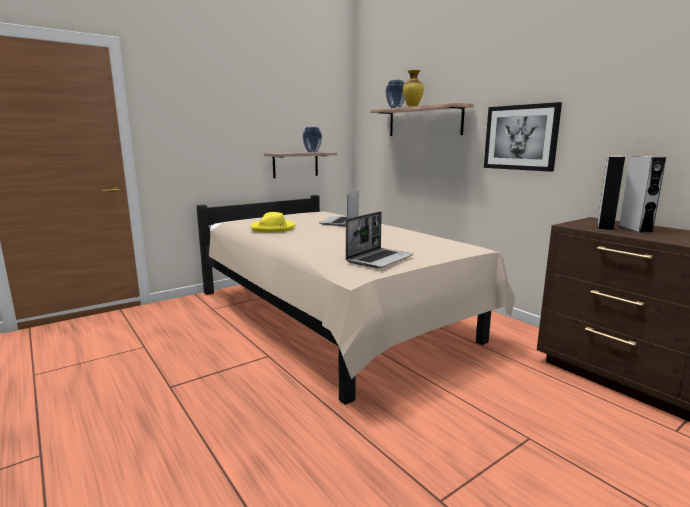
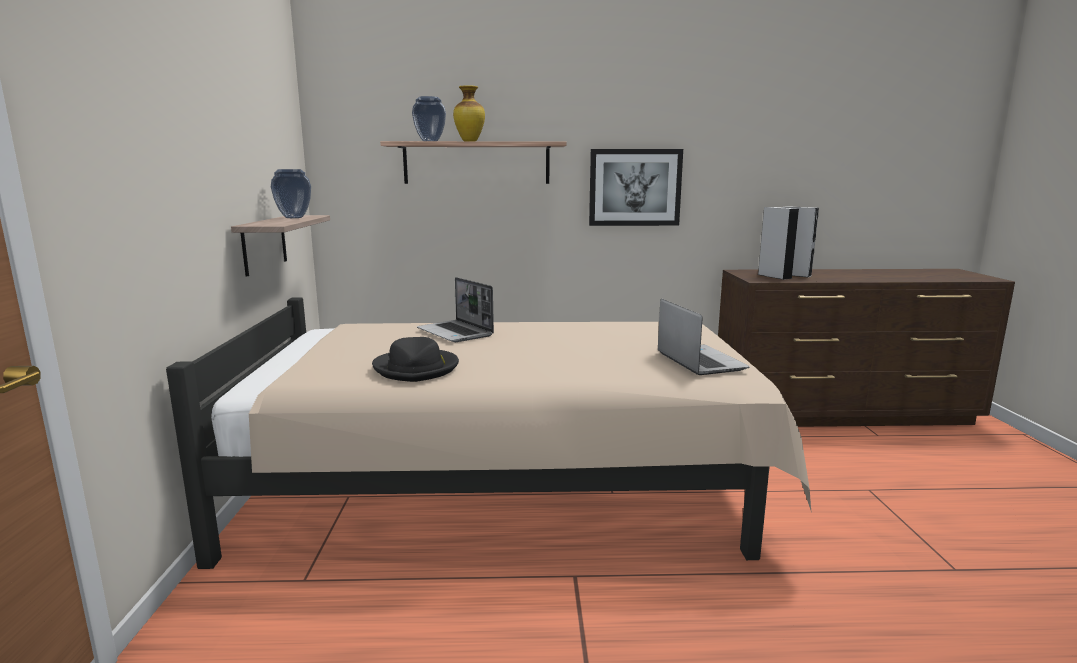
camera: 55 degrees left, 0 degrees up
(273, 228) = (417, 368): yellow hat -> black hat

